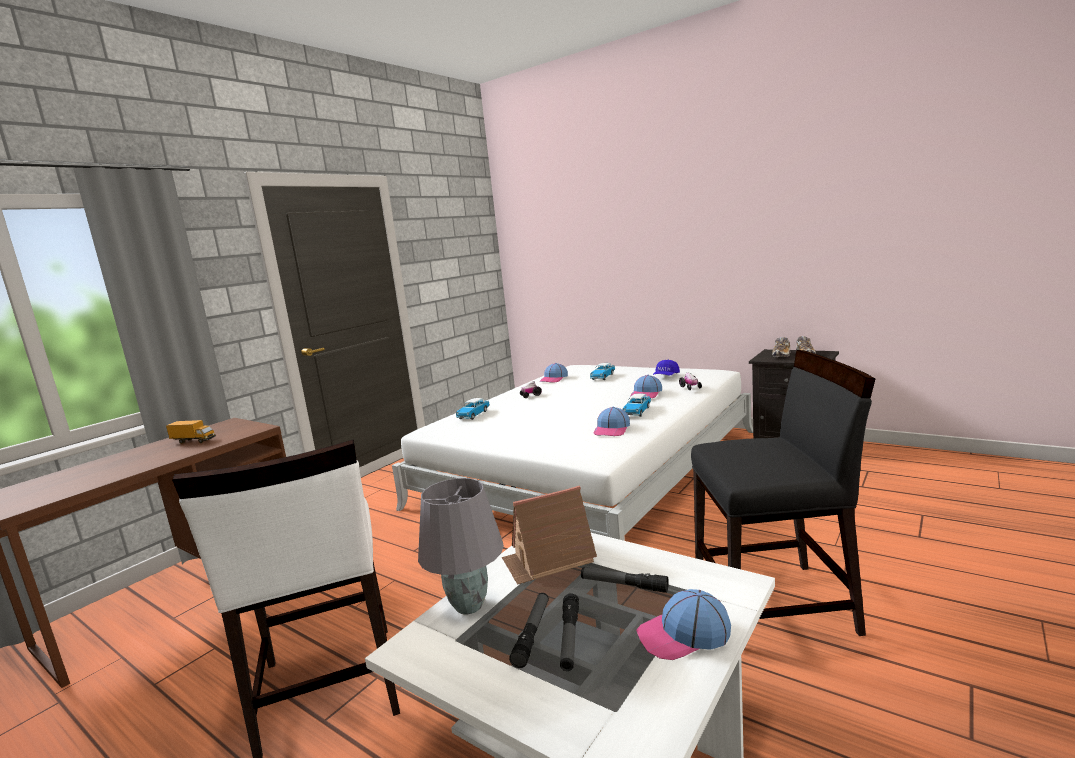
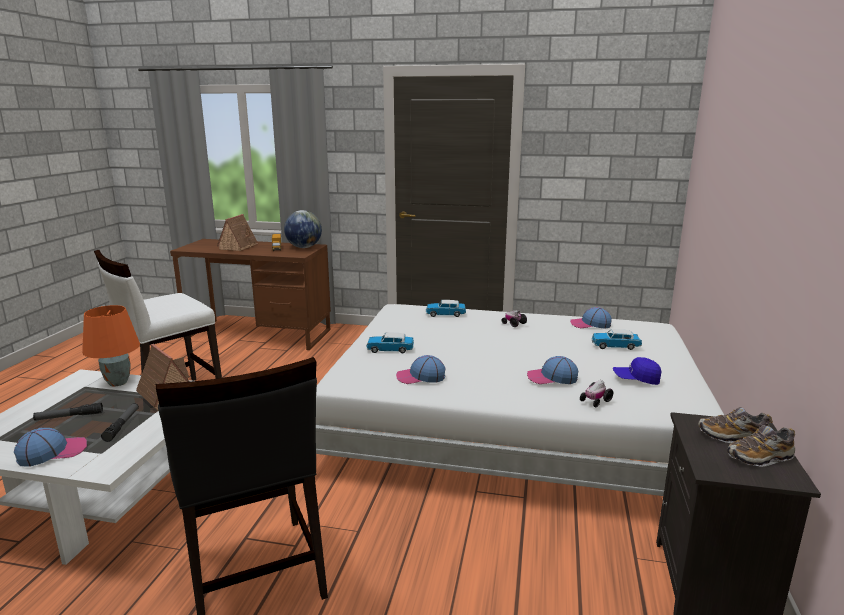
camera: 65 degrees right, 5 degrees up
(117, 465) = (238, 246): none -> toy house
(223, 427) = (304, 247): none -> globe
(468, 606) = (117, 383): grey table lamp -> orange table lamp
(532, 633) = (79, 405): flashlight -> none
(637, 411) = (486, 382): toy car -> toy car (390, 350)
(683, 635) = (52, 452): cap -> cap turned 90 degrees clockwise

